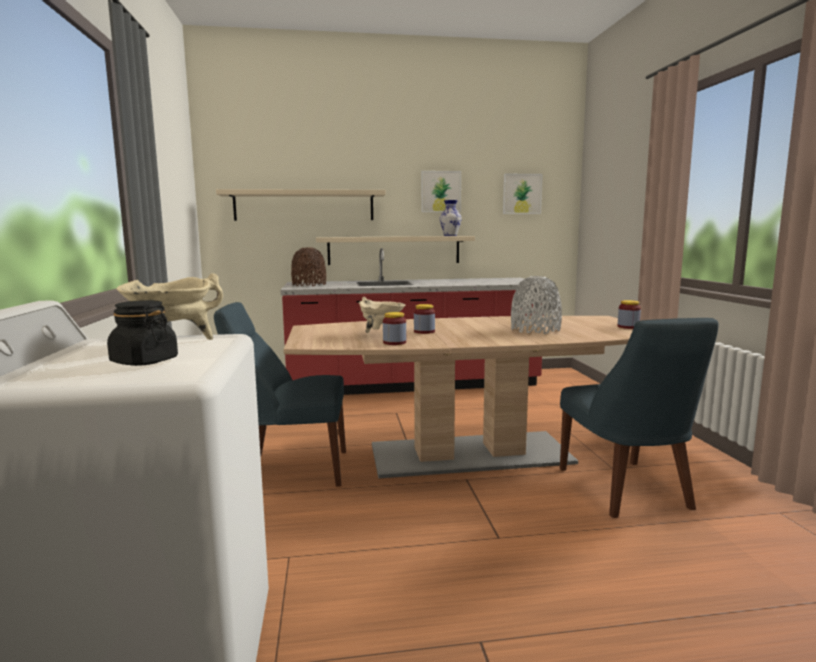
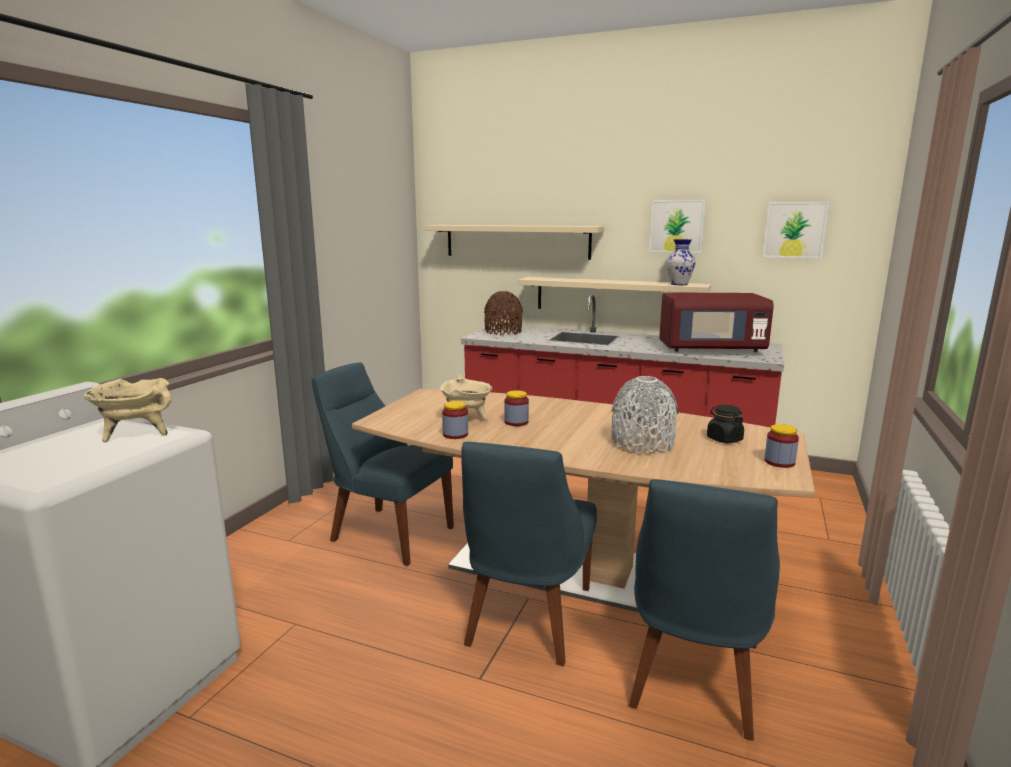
camera: 30 degrees right, 5 degrees up
(144, 361) = (68, 458): black jar -> black jar (724, 439)
(484, 493) = (526, 621): none -> blue chair
(486, 281) = (710, 349): none -> red microwave

